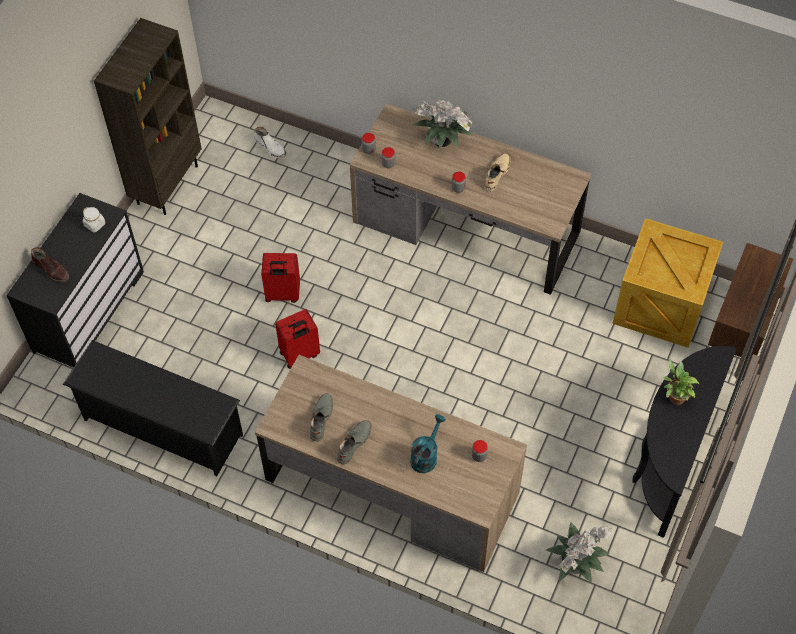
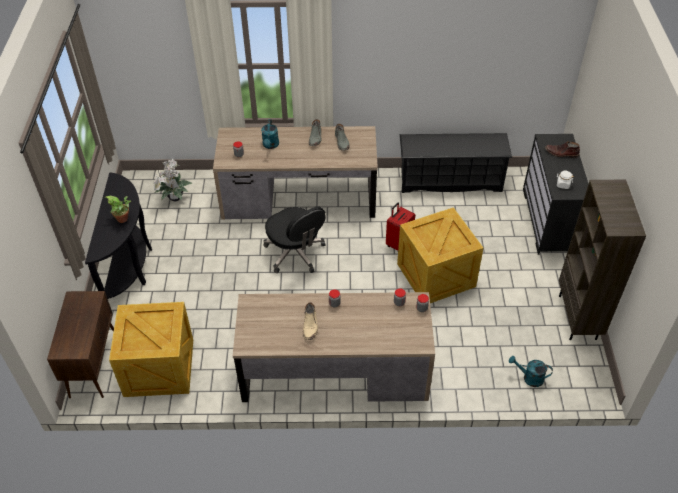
camera: 155 degrees right, 10 degrees down
(270, 147) = (529, 378): white boot -> turquoise watering can
(282, 294) = (436, 274): red suitcase -> crate
(440, 393) = (295, 253): none -> black office chair
(443, 143) = (366, 336): potted plant -> none

